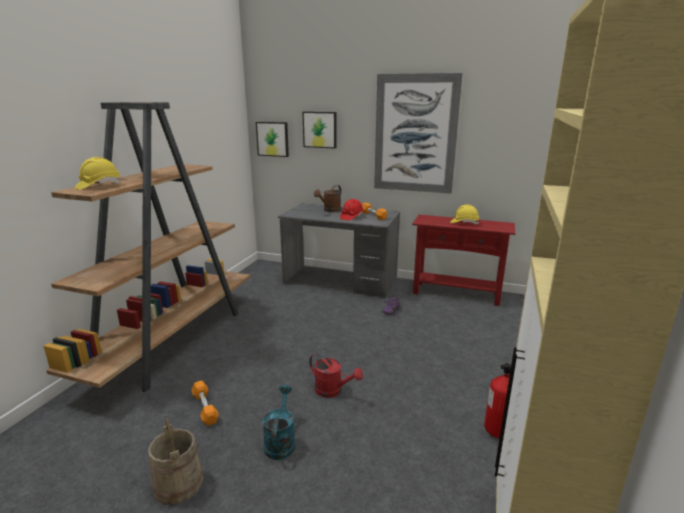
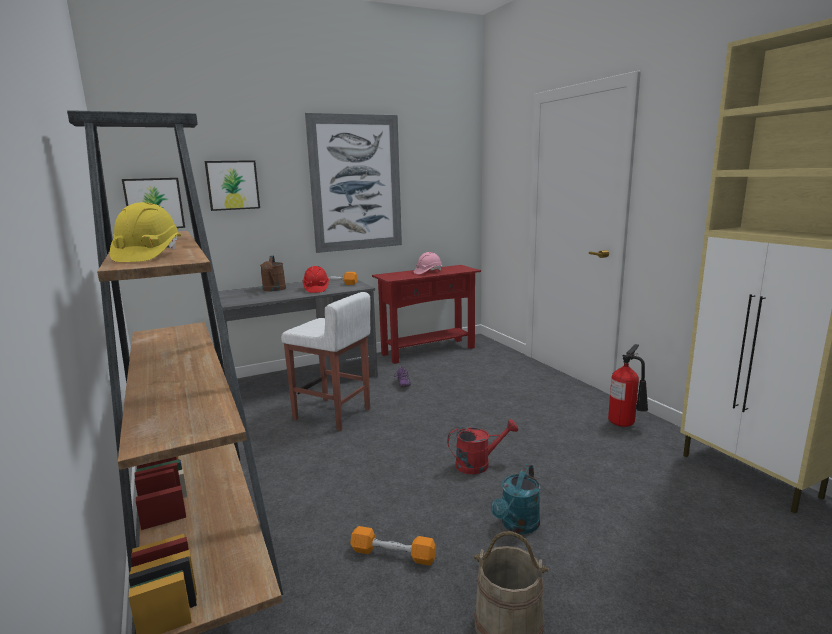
camera: 45 degrees left, 5 degrees down
(280, 441) = (517, 525): turquoise watering can -> turquoise watering can turned 105 degrees counterclockwise
(316, 312) = (333, 414): none -> white stool
(464, 223) = (428, 272): yellow hard hat -> pink hard hat

